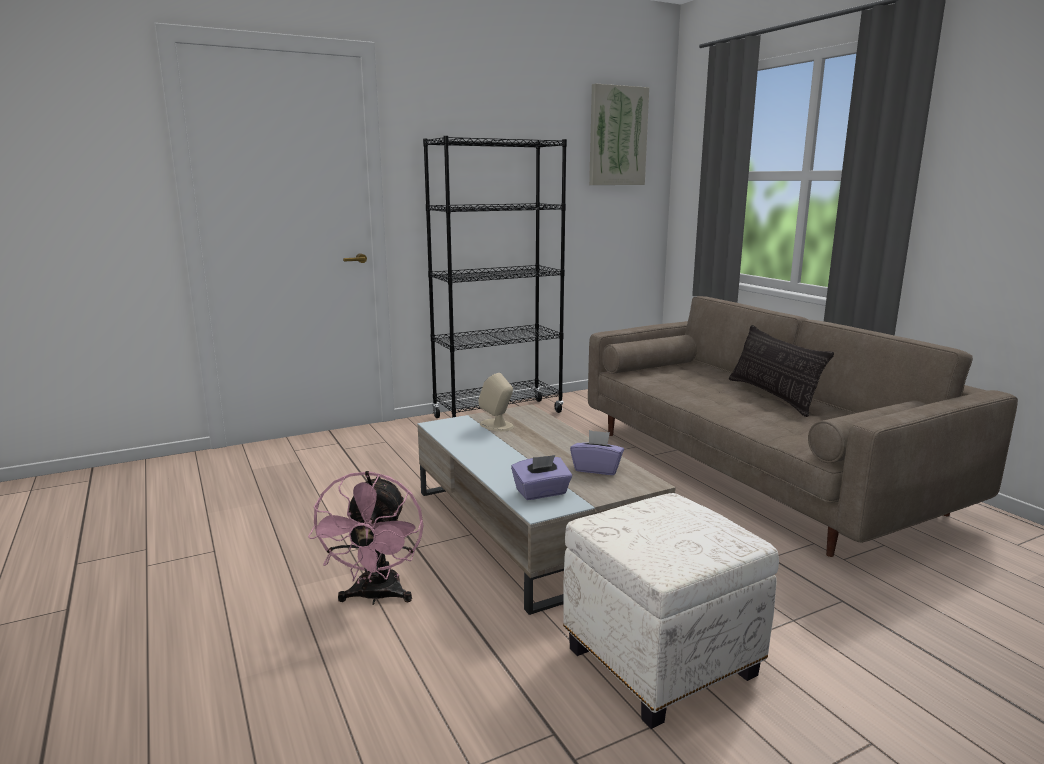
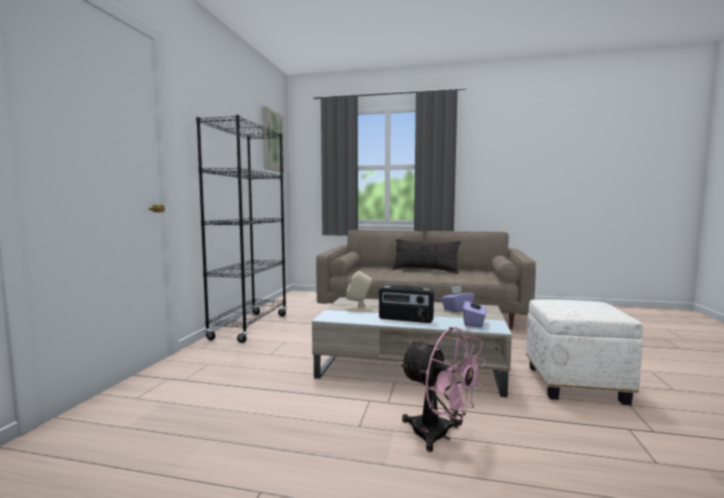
camera: 50 degrees left, 10 degrees down
(492, 457) = (405, 319): none -> radio

